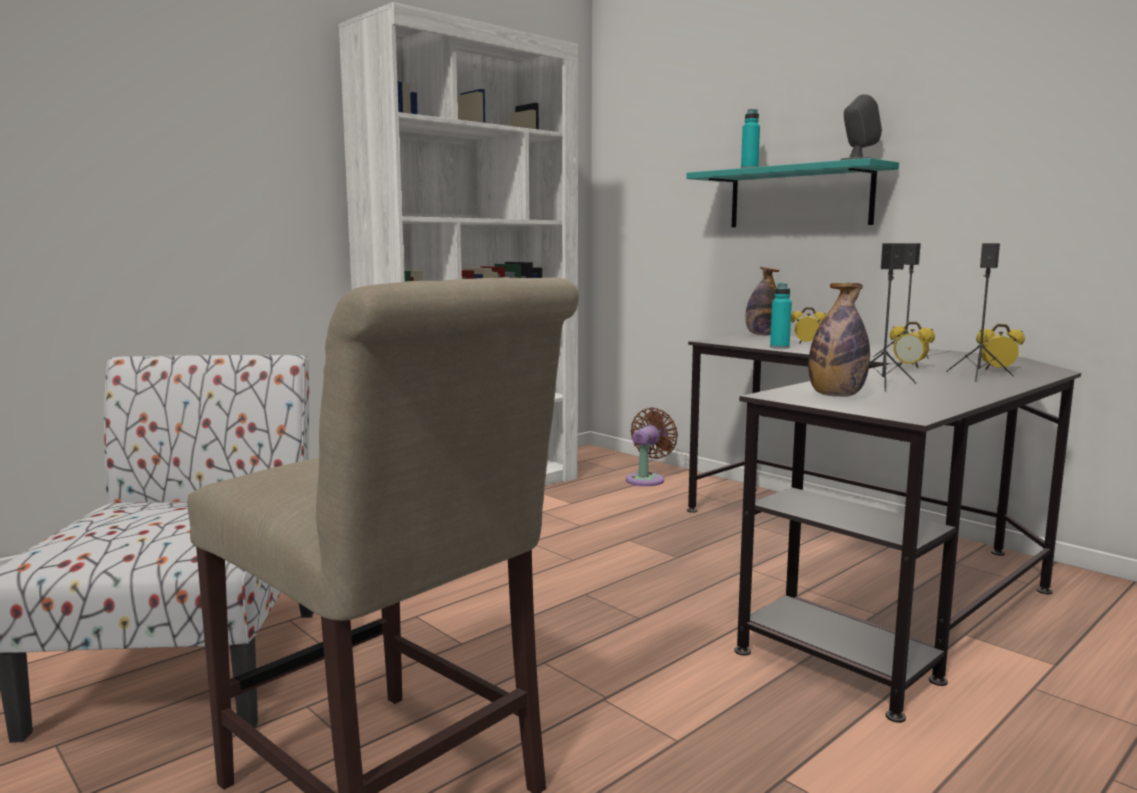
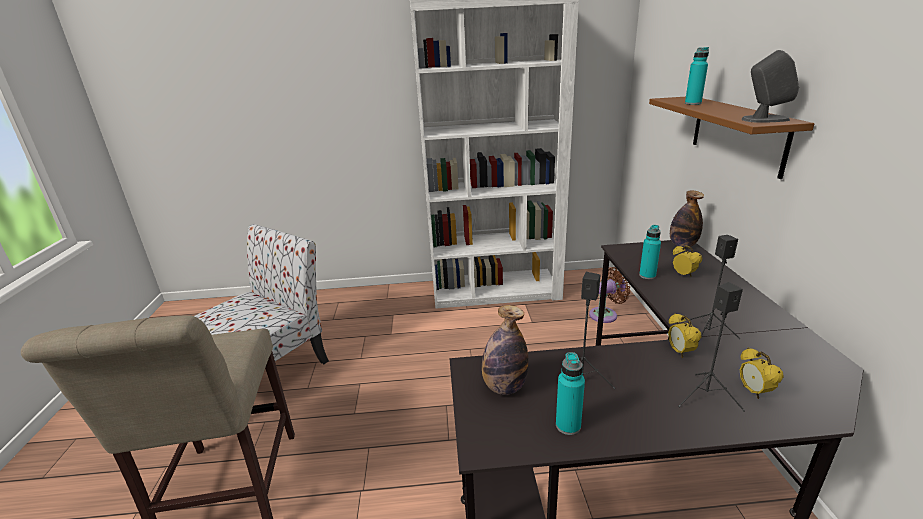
camera: 40 degrees right, 15 degrees up
(799, 198) = (737, 133): turquoise shelf -> brown shelf
(935, 398) = (568, 425): none -> turquoise bottle
(997, 370) = (753, 391): alarm clock -> alarm clock turned 150 degrees counterclockwise

